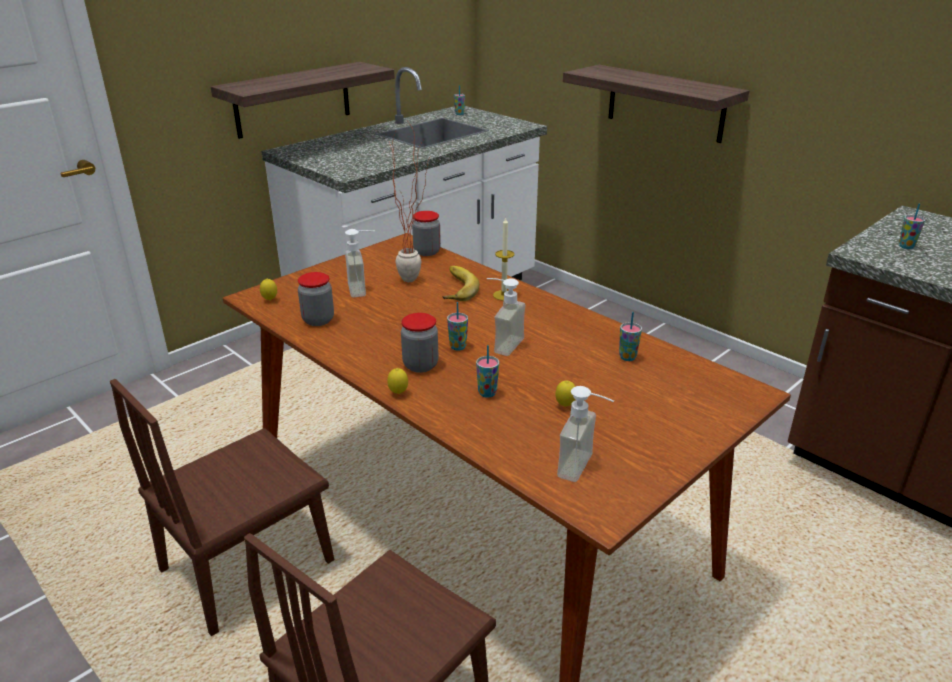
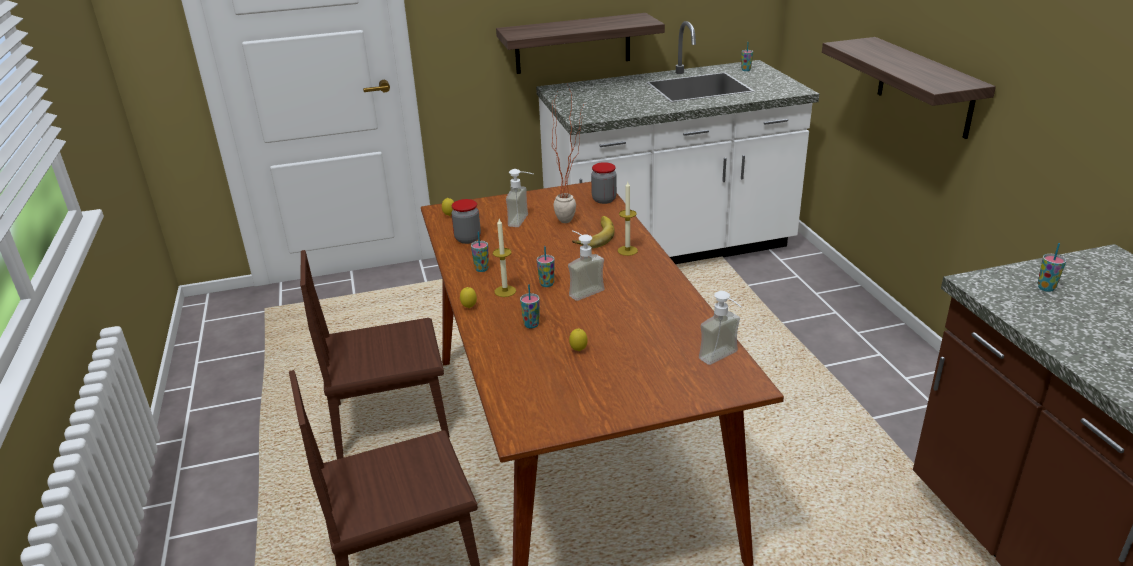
camera: 30 degrees right, 0 degrees up
(420, 365) = (505, 291): jar -> candle
(585, 468) = (543, 399): soap dispenser -> soap dispenser (724, 359)
(627, 357) = (673, 327): cup -> cup (481, 269)

